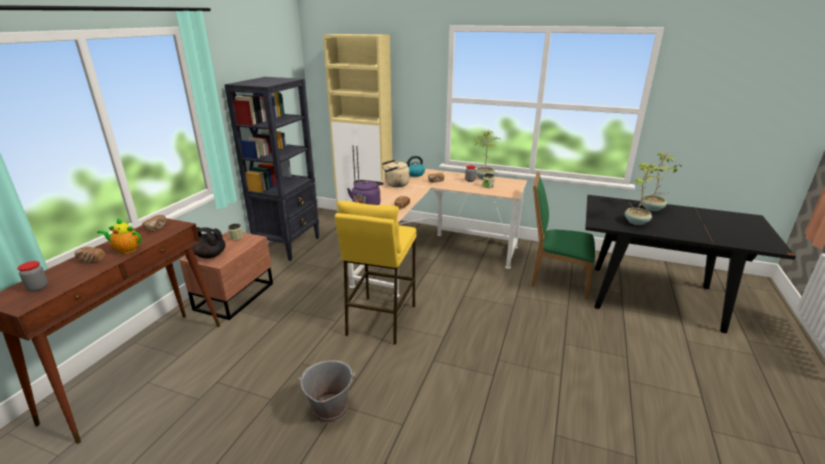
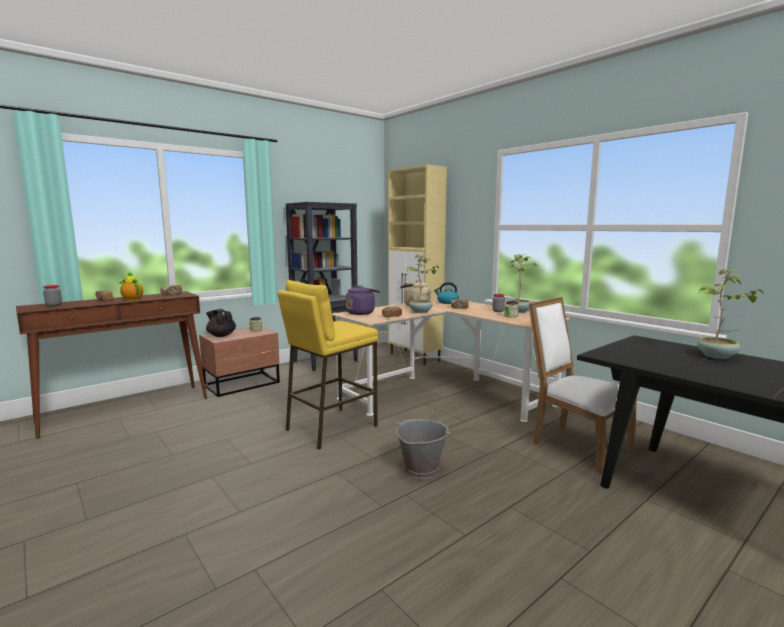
camera: 30 degrees right, 15 degrees down
(330, 409) = (200, 477): grey bucket -> grey bucket (421, 469)
(555, 279) = (576, 445): green chair -> white chair
(637, 222) = (665, 362): potted plant -> potted plant (421, 312)

